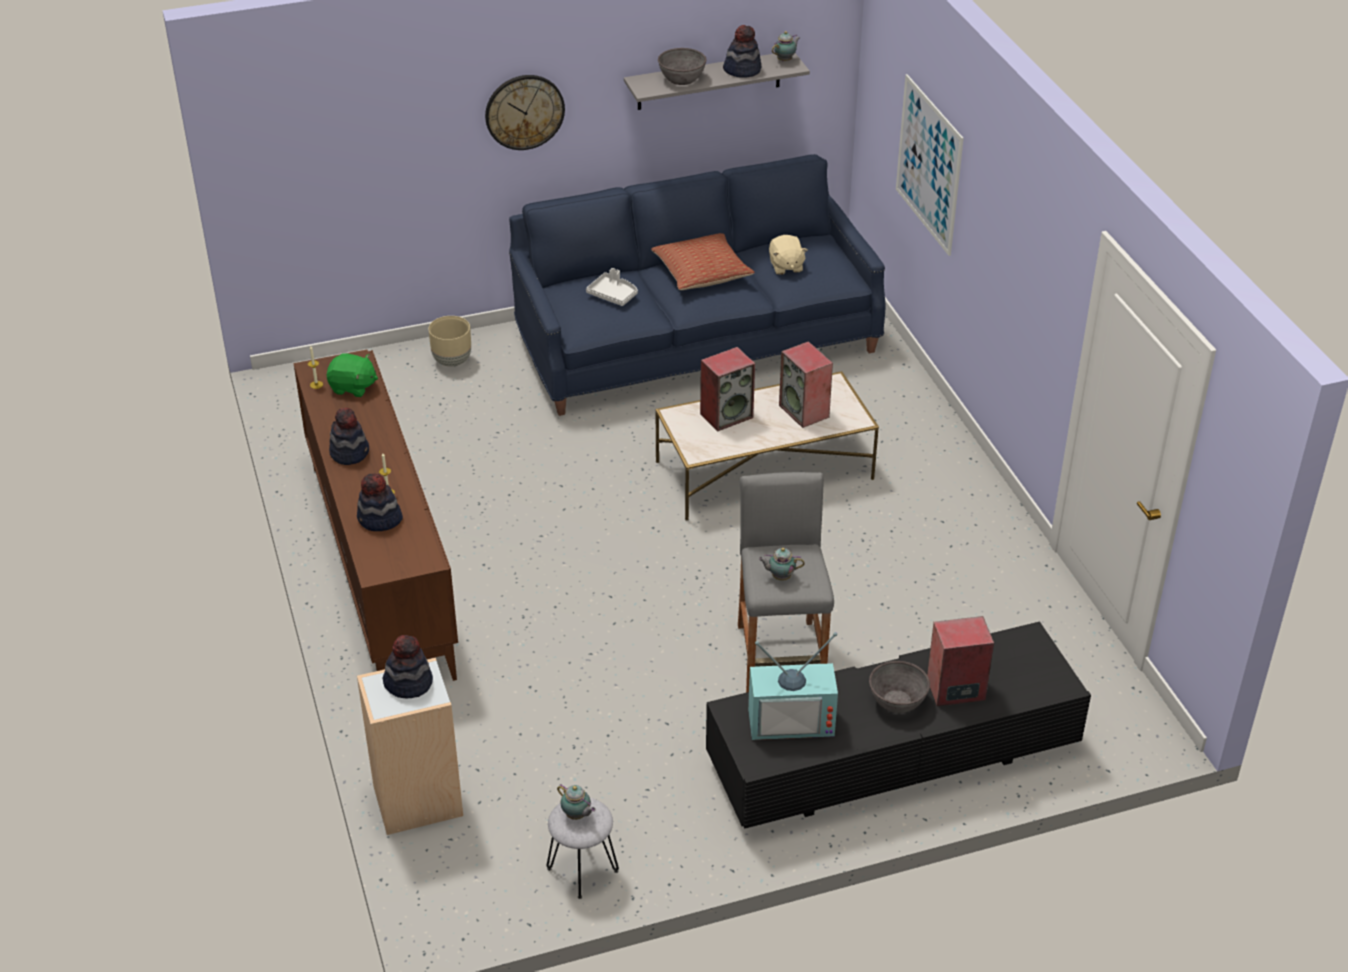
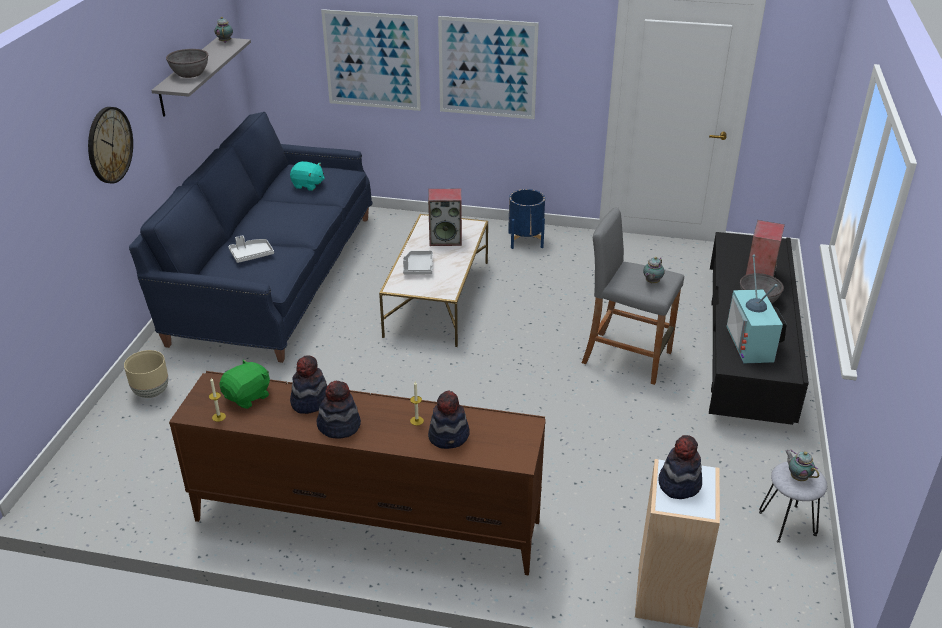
camera: 60 degrees left, 5 degrees down
(577, 816) = (797, 477): teapot -> teapot turned 105 degrees counterclockwise
(702, 273) = (273, 215): pillow -> none
(726, 415) = (418, 267): speaker -> grey tray
(742, 70) = (213, 55): hat -> hat (310, 401)
(785, 266) = (308, 185): beige plush toy -> turquoise plush toy
(792, 719) = (753, 344): television -> television turned 150 degrees clockwise
(957, 490) = (525, 240): none -> blue planter
(999, 247) = (487, 68): none -> picture

